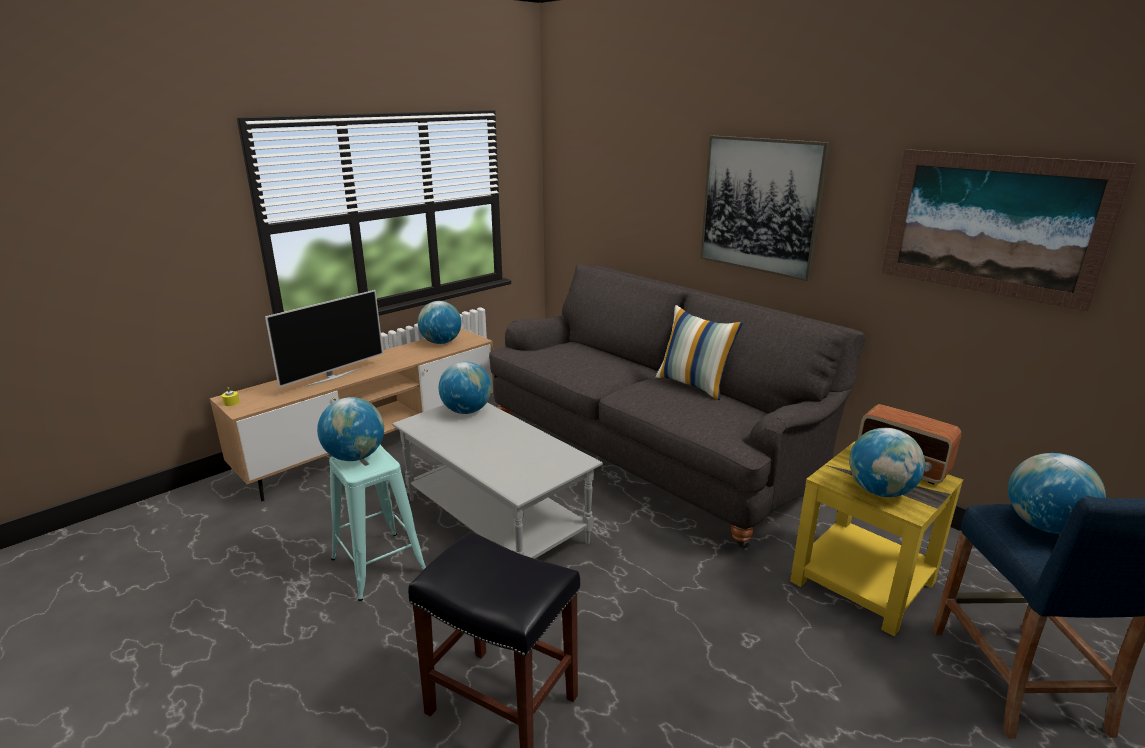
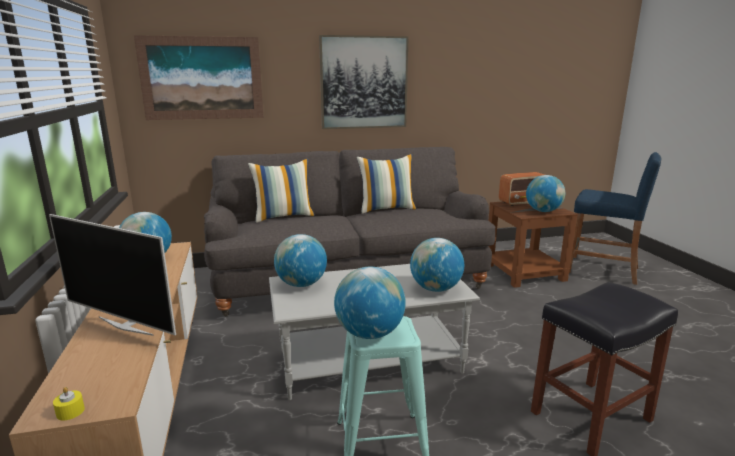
camera: 60 degrees left, 5 degrees down
(332, 377) = (126, 325): television -> television turned 135 degrees clockwise
(597, 349) = (284, 216): none -> pillow
(864, 581) = (524, 272): yellow side table -> brown side table
(992, 225) = (494, 76): picture -> picture (202, 78)
(1043, 526) = (601, 194): globe -> globe (435, 289)

